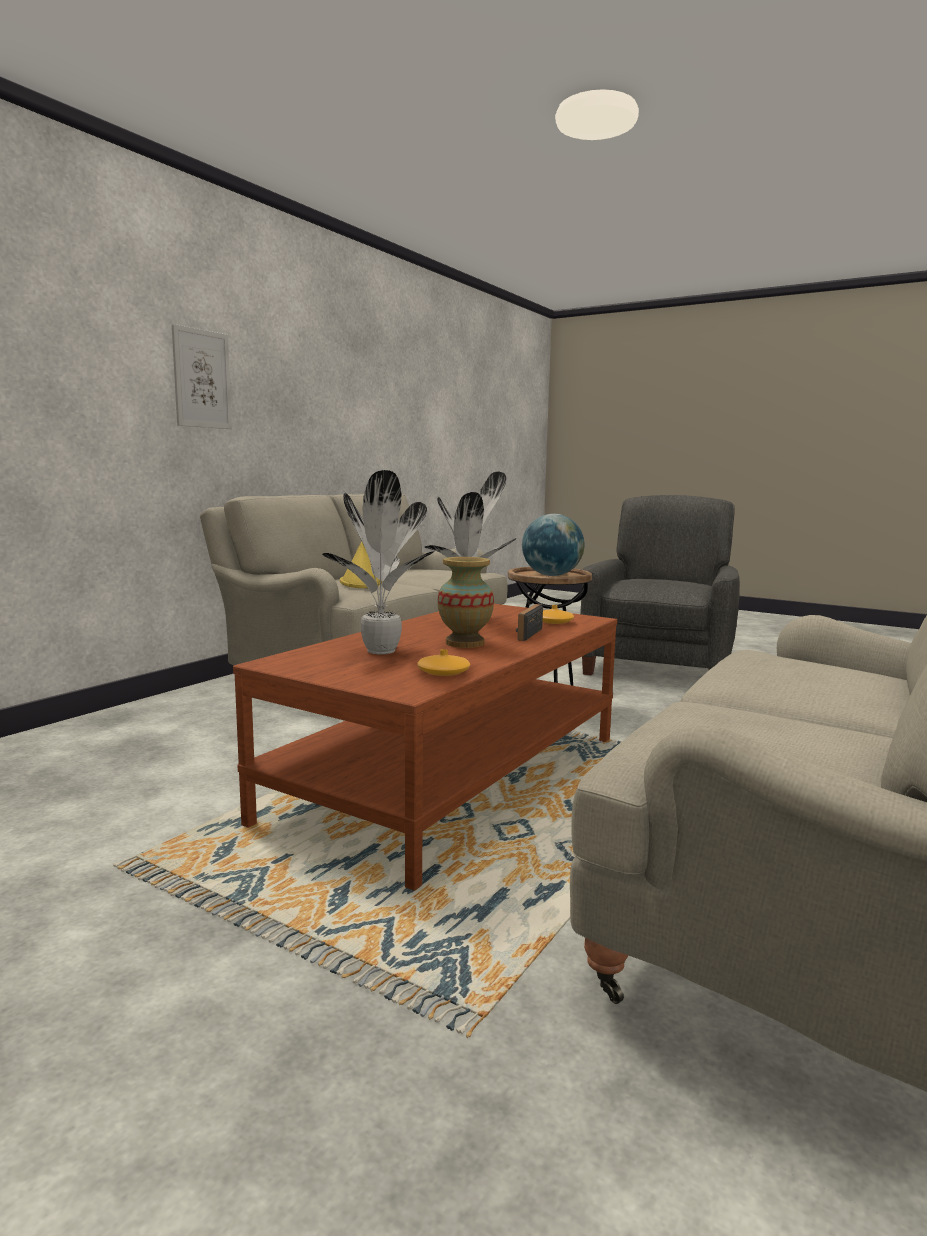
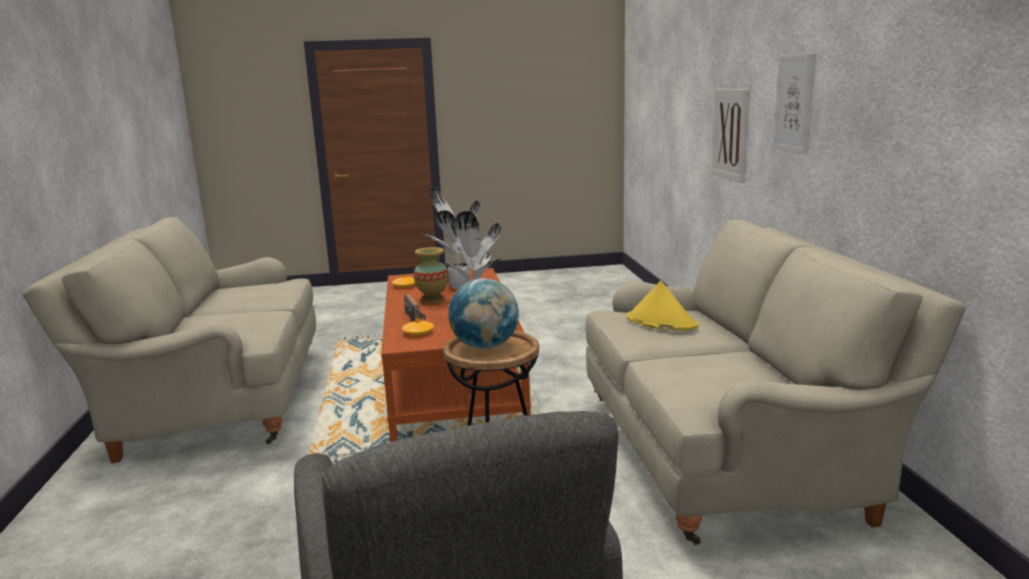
camera: 140 degrees right, 5 degrees up
(67, 408) = (731, 134): none -> picture

